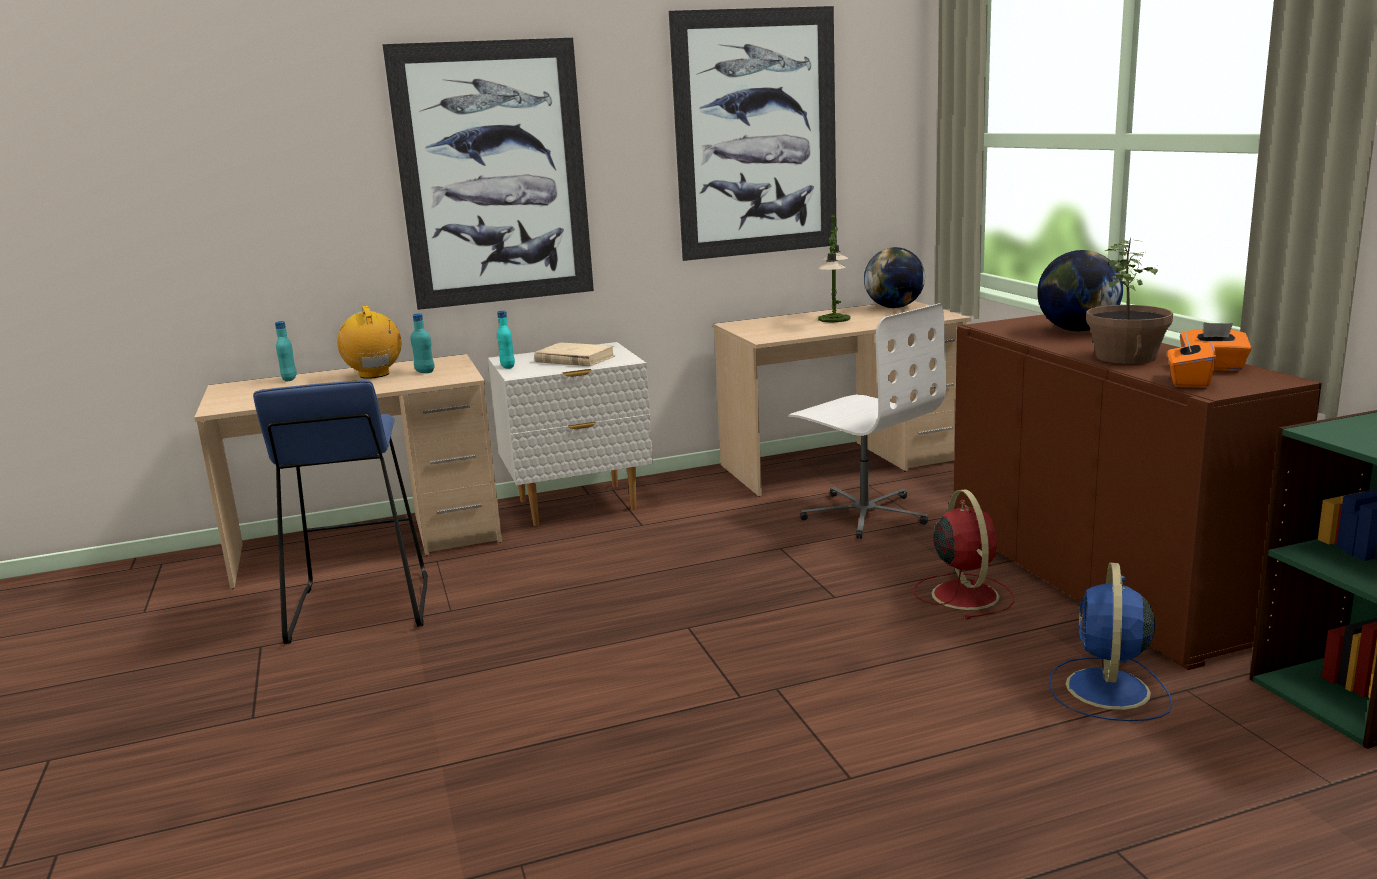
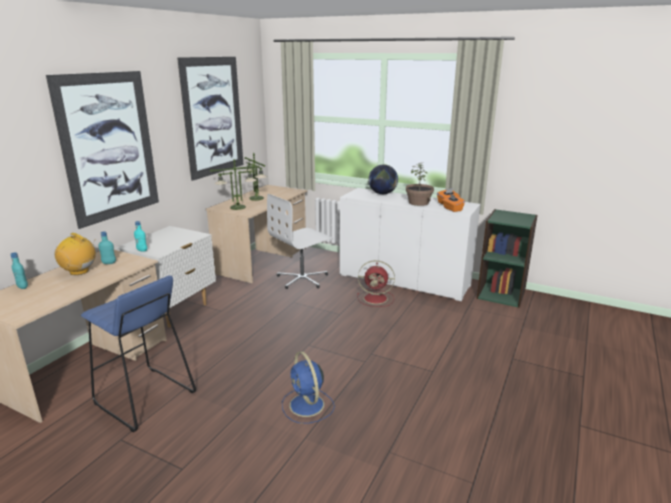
camera: 45 degrees left, 5 degrees up
(574, 359) = (170, 239): beige book -> none
(767, 328) = (237, 207): none -> table lamp
(864, 514) = (302, 279): white office chair -> white office chair turned 135 degrees clockwise
(894, 307) = (269, 189): globe -> none
(964, 594) = (376, 298): red fan -> red fan turned 150 degrees clockwise
(1098, 578) = (404, 280): brown cabinet -> white cabinet
(1107, 691) = (453, 315): blue fan -> blue fan (307, 406)

